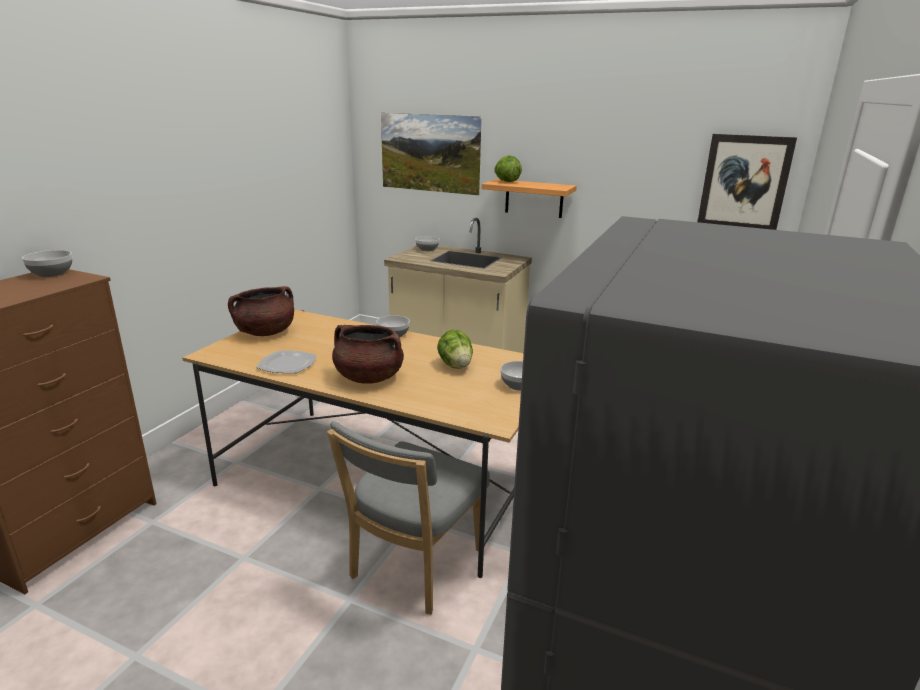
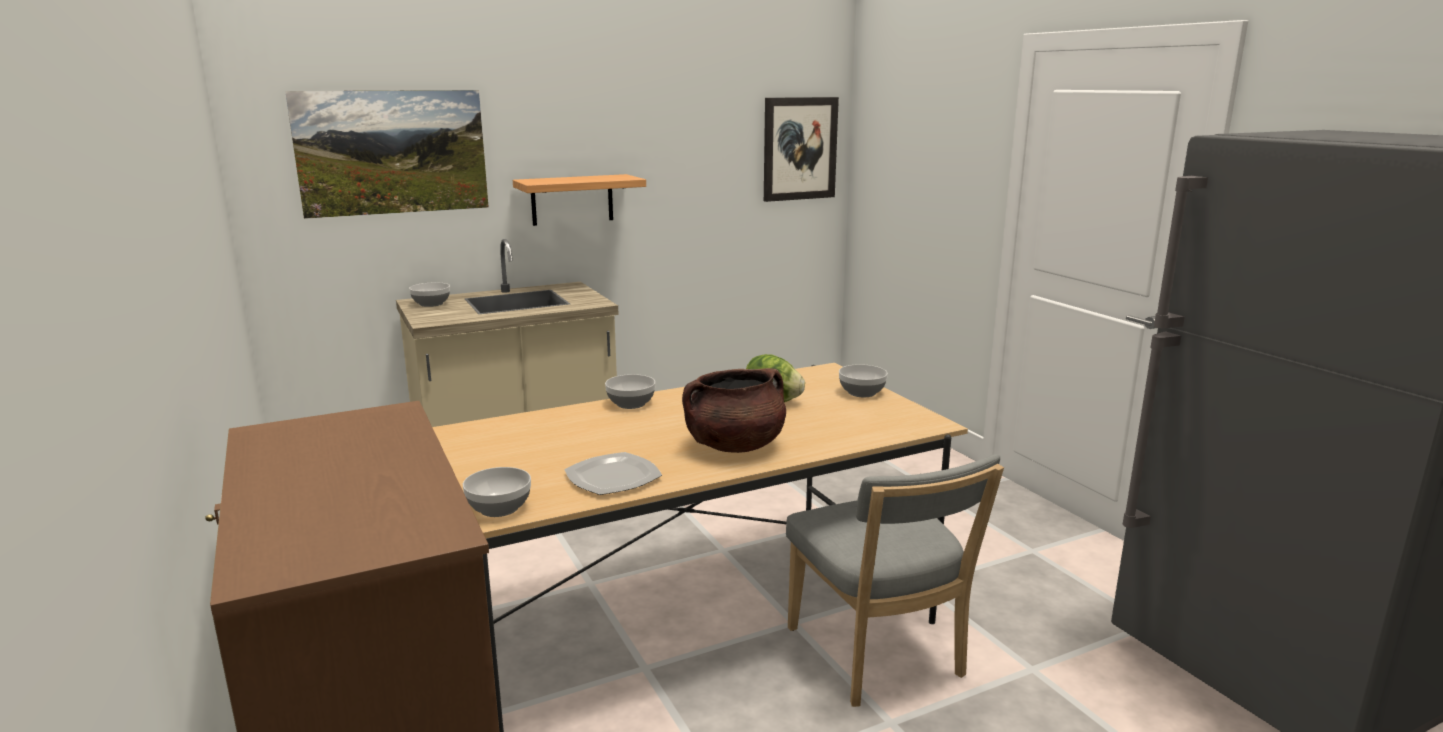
camera: 50 degrees left, 5 degrees down
(52, 273) = (289, 433): bowl -> bowl (500, 508)
(265, 332) = (466, 466): brown cooking pot -> none
(506, 181) = (542, 180): lettuce -> none

